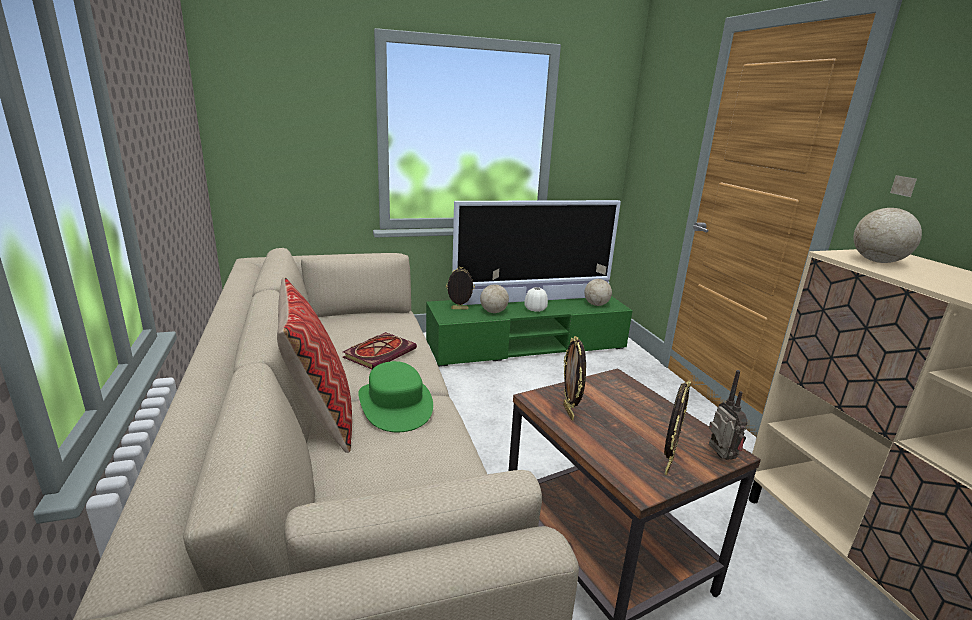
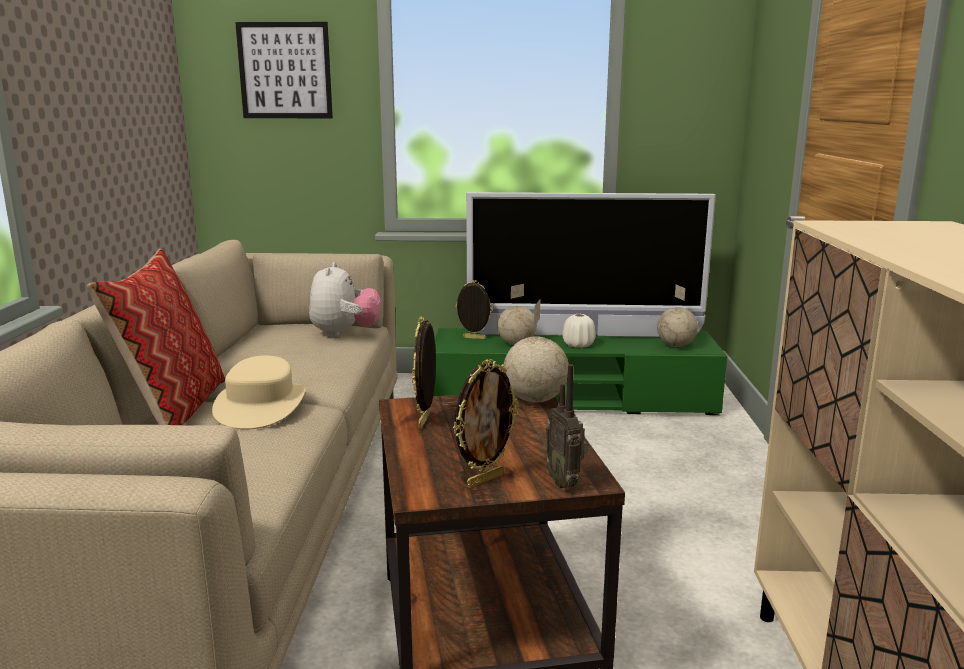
camera: 20 degrees right, 5 degrees down
(295, 98) = (285, 71): none -> picture
(380, 352) = (296, 359): book -> none
(393, 322) = (344, 334): none -> plush toy
(395, 405) = (261, 406): green hat -> beige hat
(719, 457) = (565, 483): radio -> radio turned 150 degrees clockwise
(877, 262) = (876, 230): globe -> globe (534, 400)

